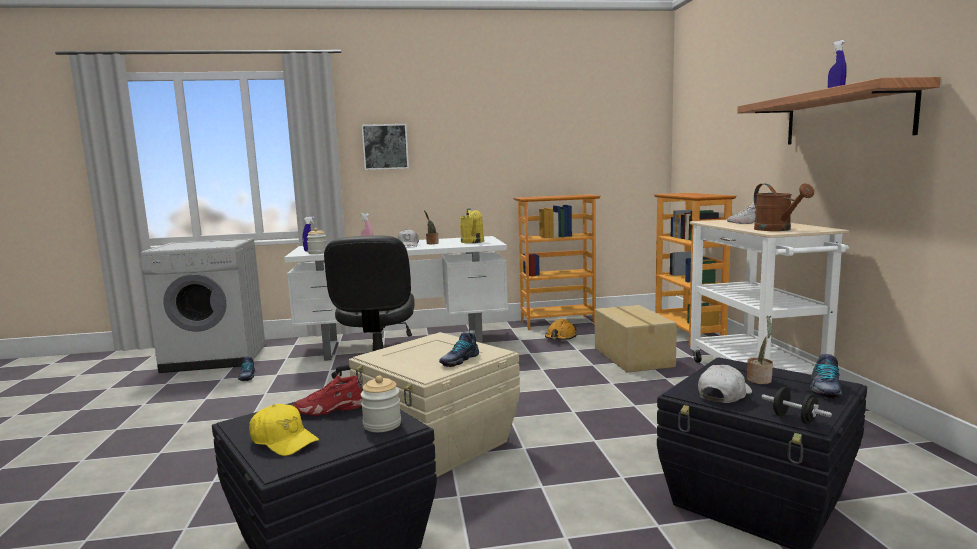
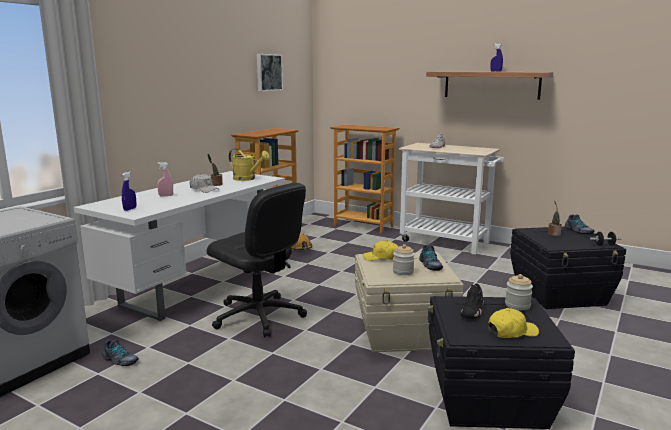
camera: 50 degrees left, 5 degrees up
(317, 253) = (151, 210): jar -> jar (403, 271)
(330, 409) = (472, 311): red shoe -> black shoe
(385, 147) = (133, 88): picture -> picture (268, 72)
(445, 340) = (381, 257): none -> yellow cap
(632, 357) = (370, 248): cardboard box -> none
(724, 394) = (564, 243): white cap -> none
(777, 230) = (474, 151): brown watering can -> none

